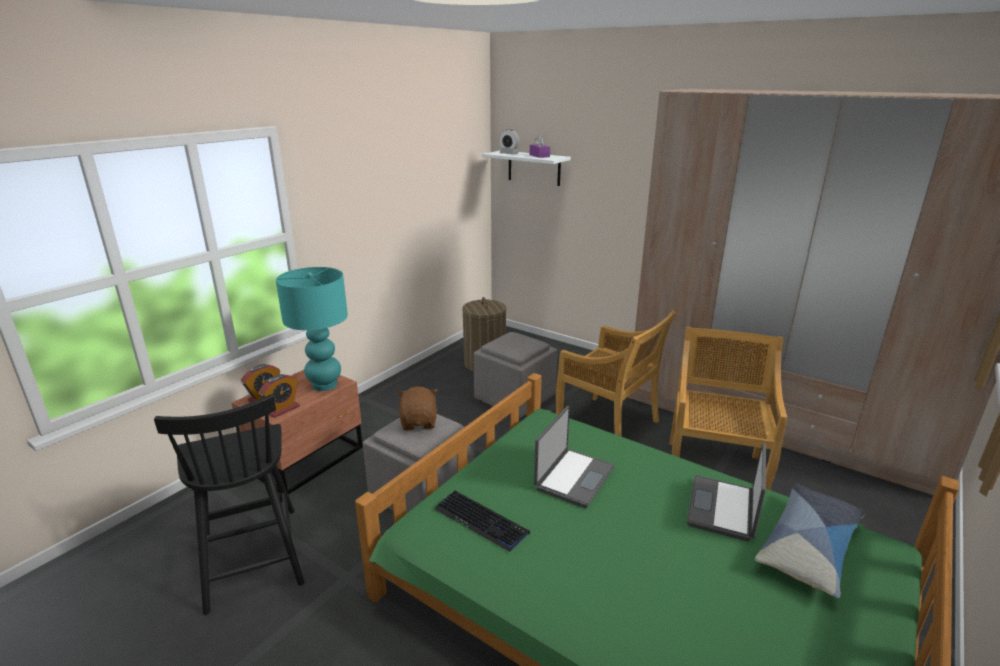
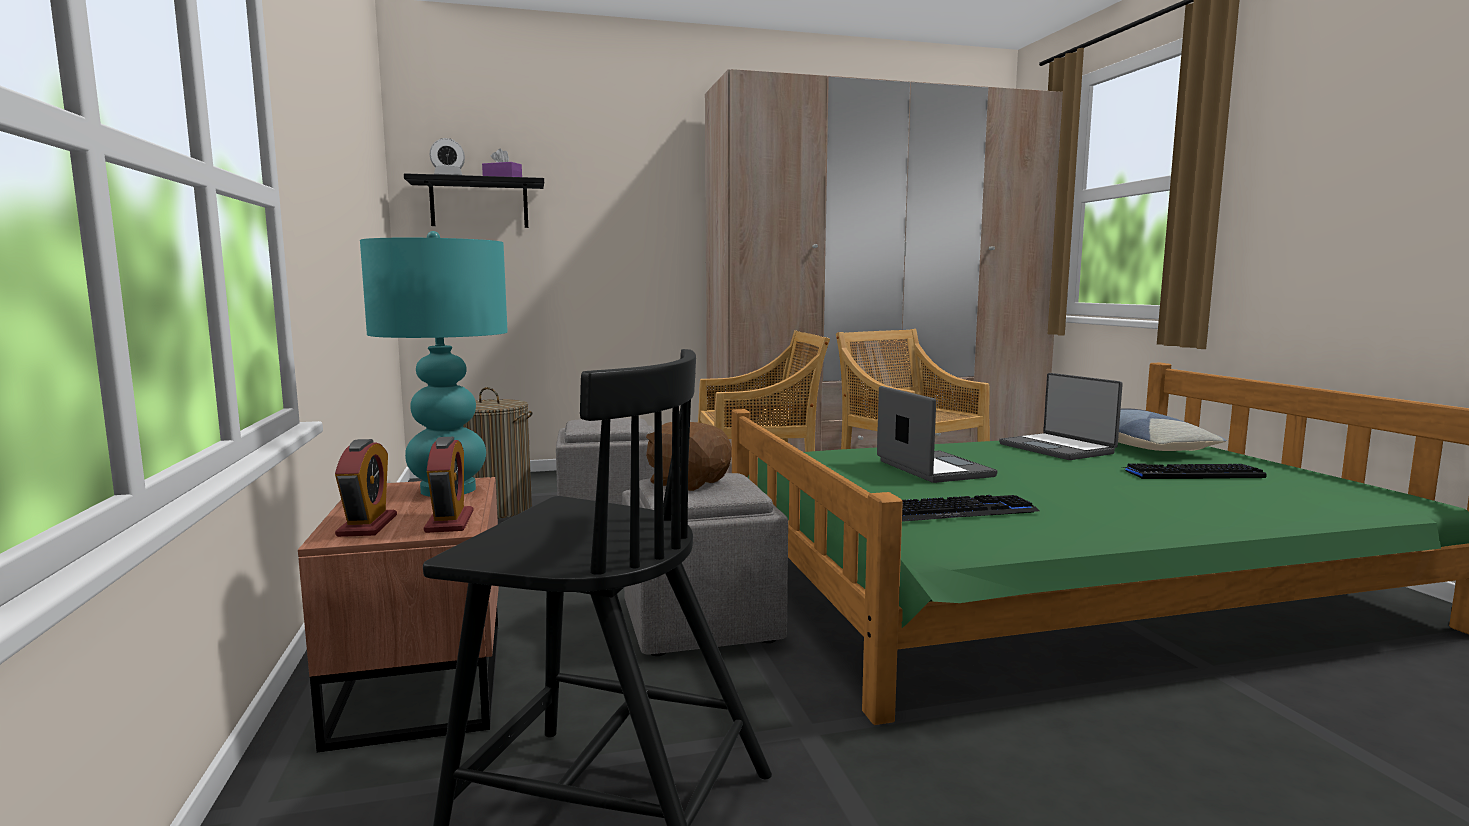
camera: 50 degrees left, 15 degrees down
(534, 168) = (479, 204): white shelf -> black shelf
(732, 600) = (1191, 474): none -> keyboard

